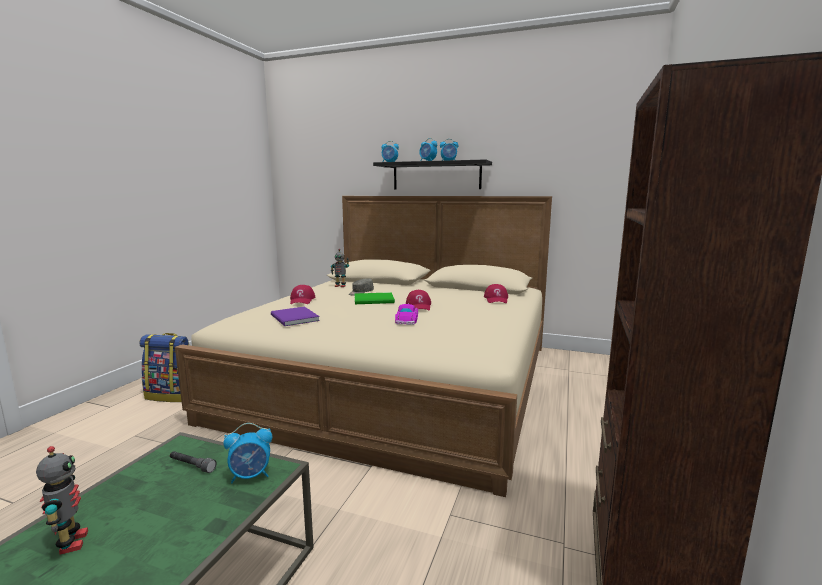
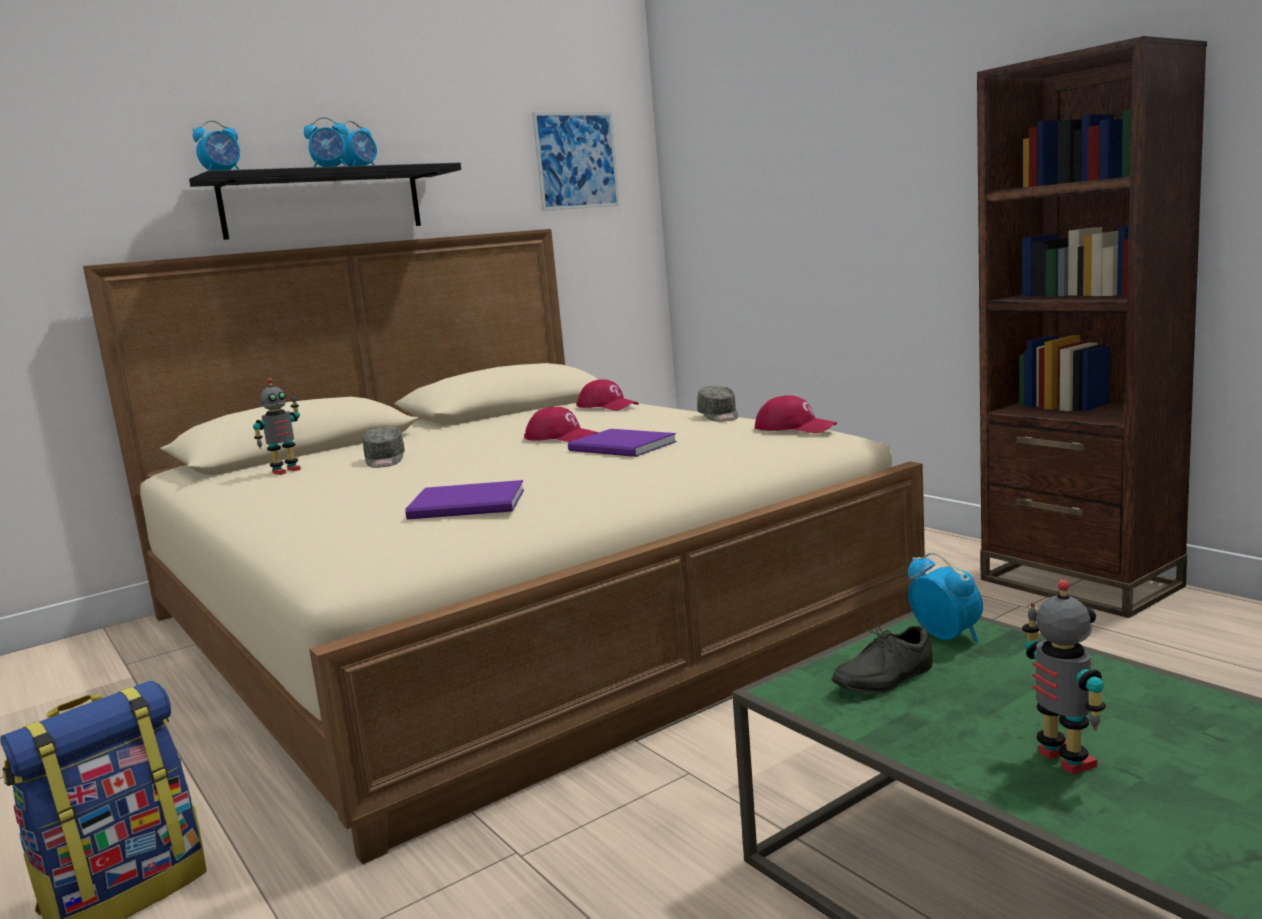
camera: 55 degrees left, 0 degrees up
(71, 543) = (1063, 761): toy robot -> toy robot turned 60 degrees clockwise
(192, 466) = (881, 677): grey flashlight -> grey shoe
(251, 476) = (946, 636): alarm clock -> alarm clock turned 45 degrees counterclockwise
(302, 300) = (337, 497): red cap -> red cap (795, 428)
(375, 300) = (463, 455): green book -> none
(406, 319) = (623, 447): toy car -> purple book
(496, 323) = (719, 416): none -> grey cap
(586, 157) = (576, 160): none -> picture

